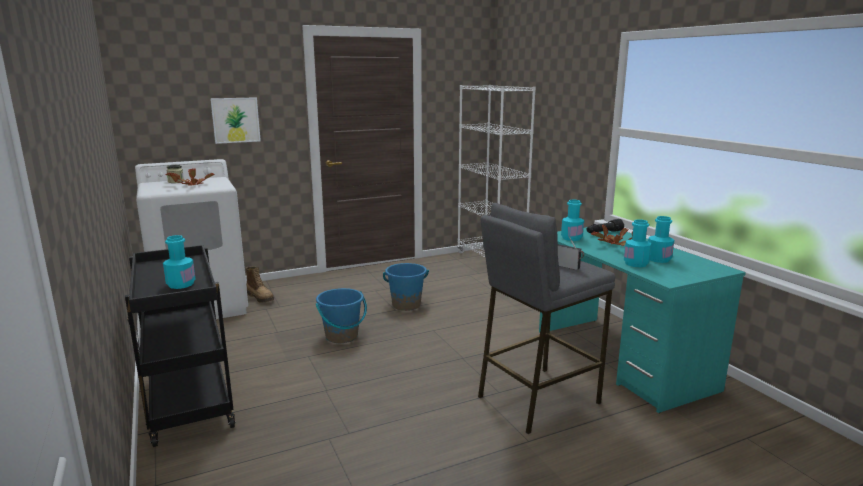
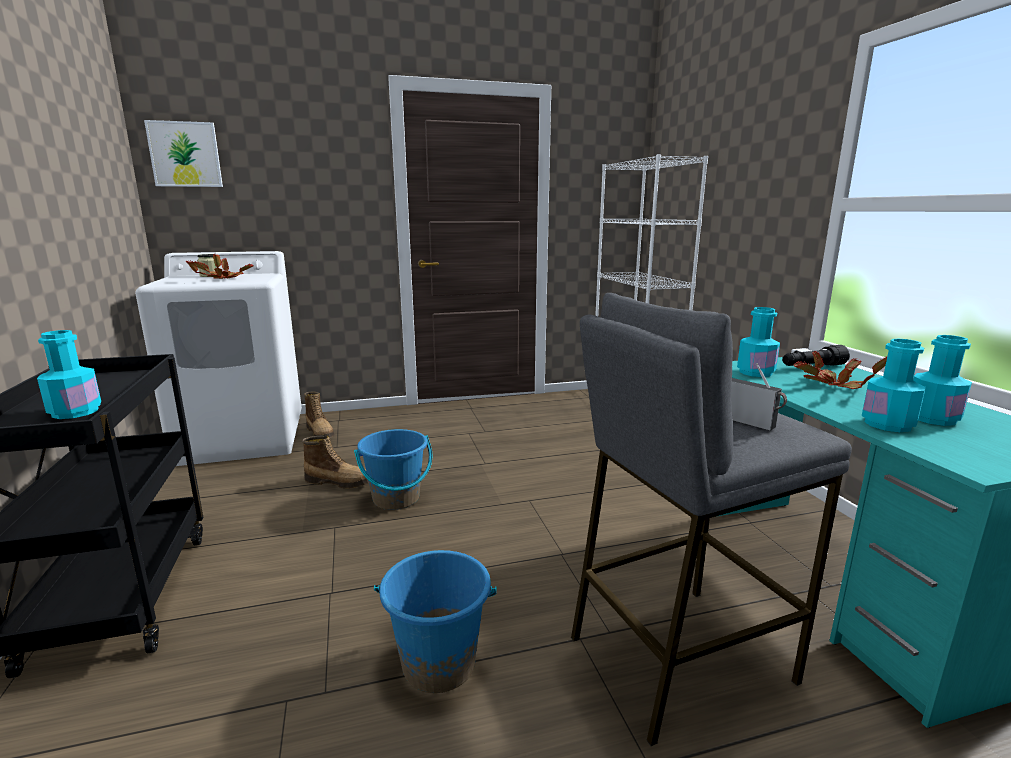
camera: 10 degrees right, 0 degrees up
(235, 120) = (299, 201): picture -> picture (185, 154)
(295, 329) = (339, 482): none -> boot
(406, 305) = (503, 457): blue bucket -> blue bucket (439, 664)

